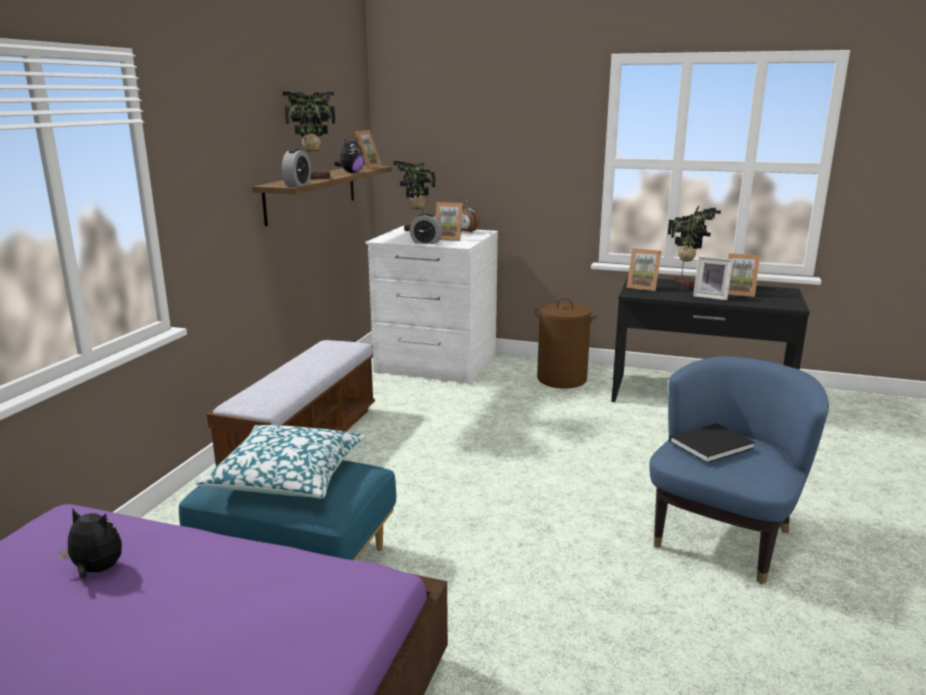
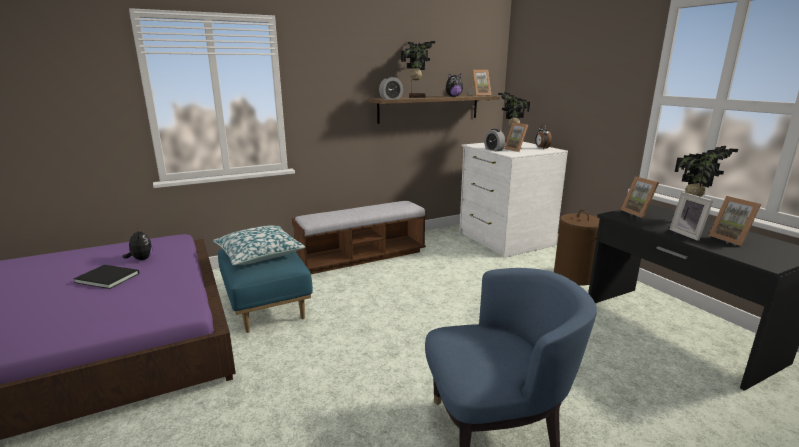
camera: 45 degrees right, 0 degrees up
(708, 444) = (482, 337): black book -> black book (107, 277)

